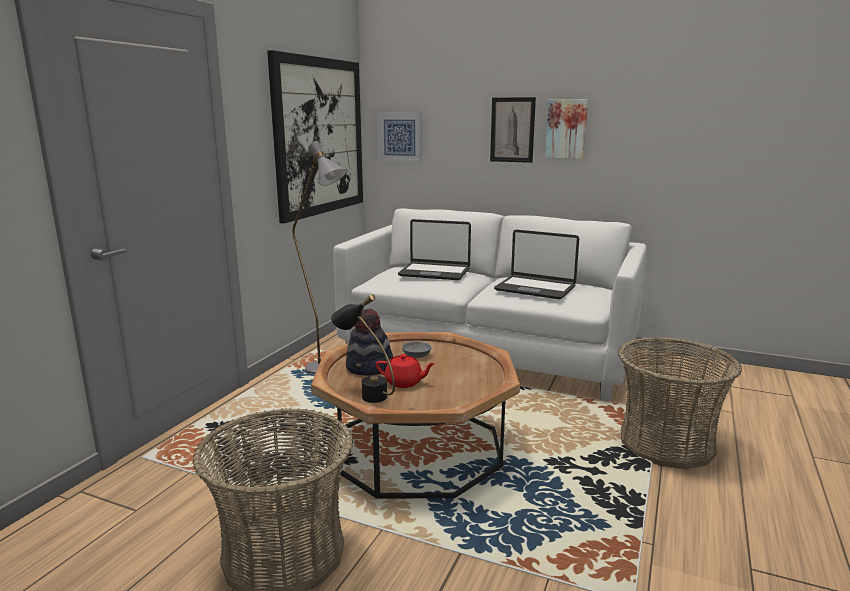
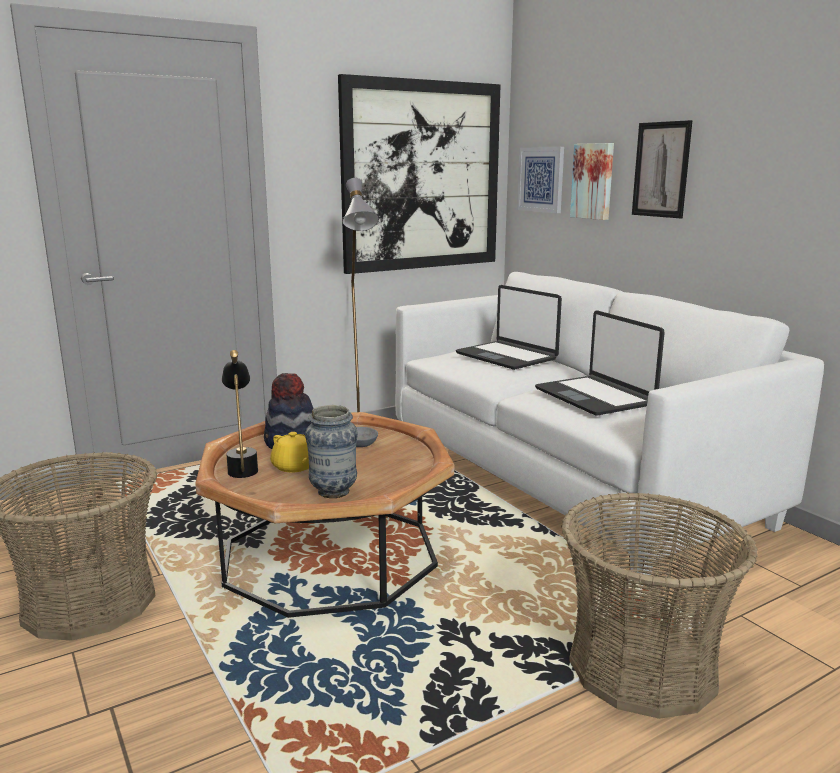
camera: 35 degrees right, 0 degrees up
(404, 382) = (295, 467): red teapot -> yellow teapot
(463, 390) = (333, 492): none -> vase
(566, 129) = (729, 168): picture -> picture (593, 181)

